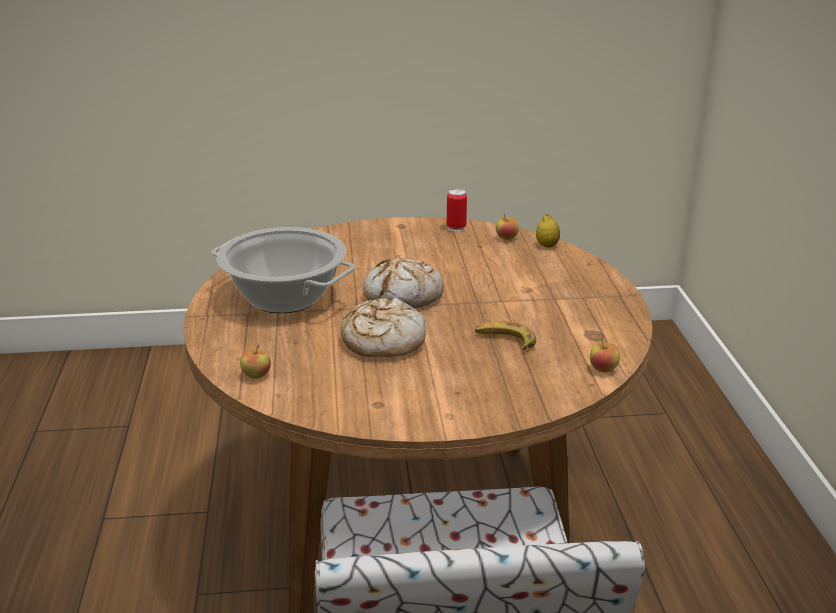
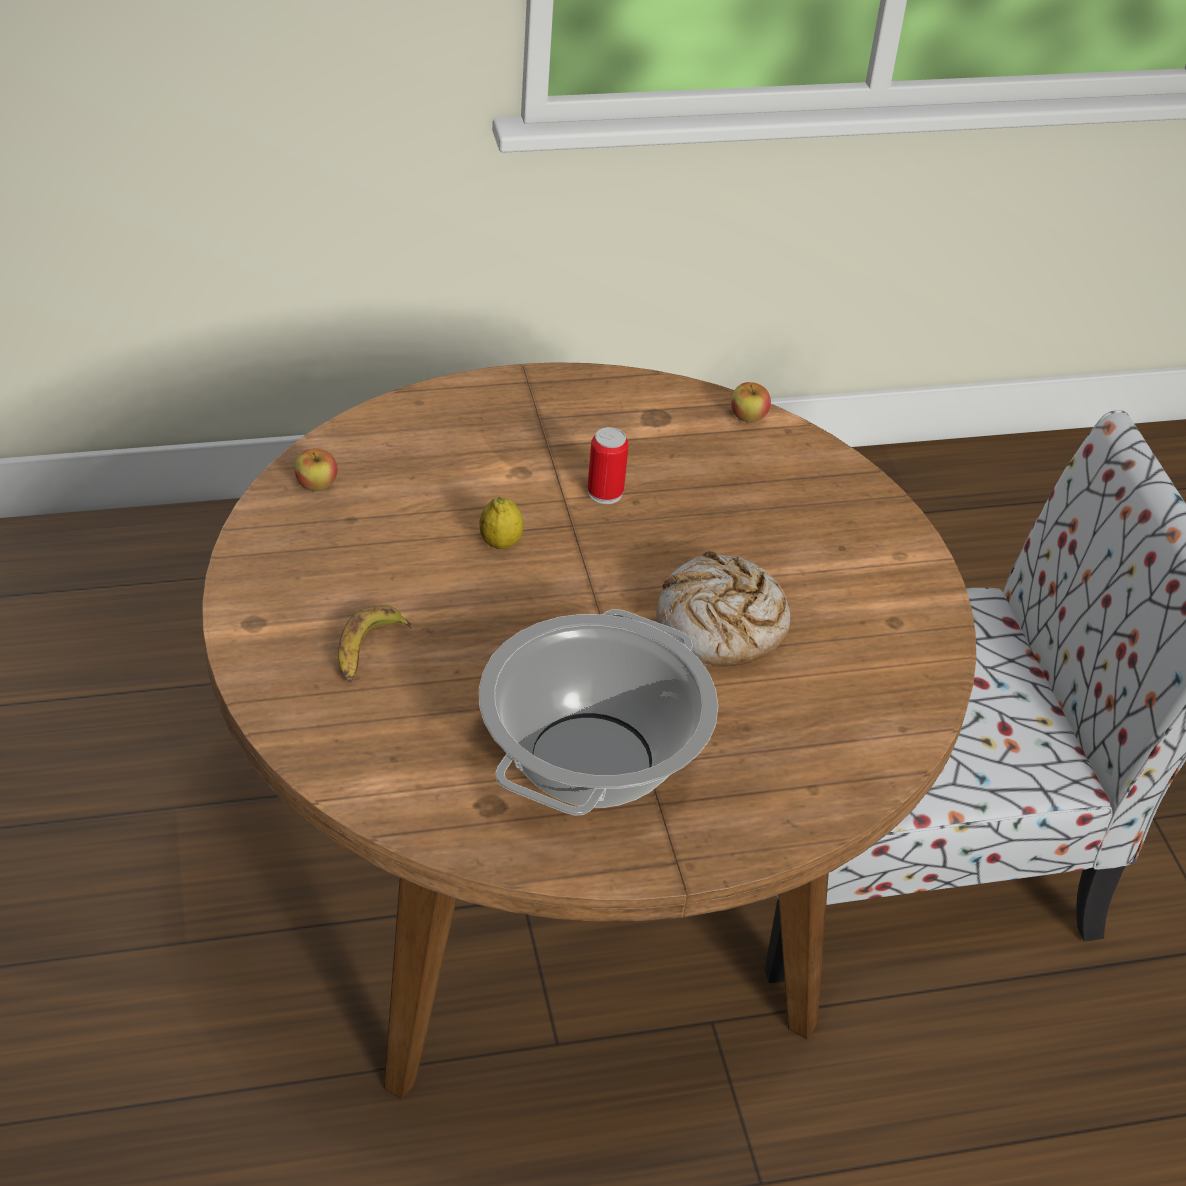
camera: 100 degrees left, 15 degrees up
(256, 375) = (858, 761): apple -> none
(403, 295) = (561, 608): bread -> none
(456, 228) = (265, 547): can -> can (605, 493)
(505, 340) = (690, 500): banana -> banana (368, 651)
(547, 245) = (347, 440): lemon -> lemon (500, 543)

